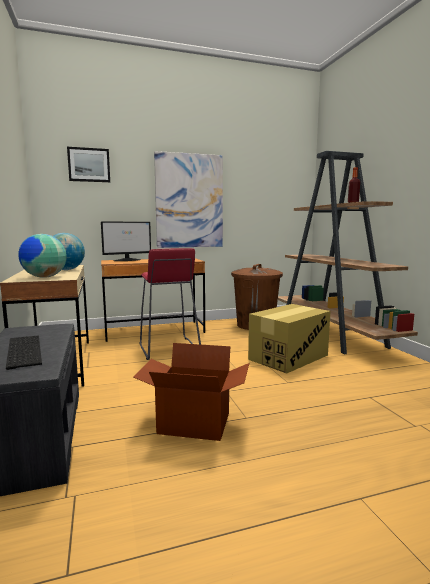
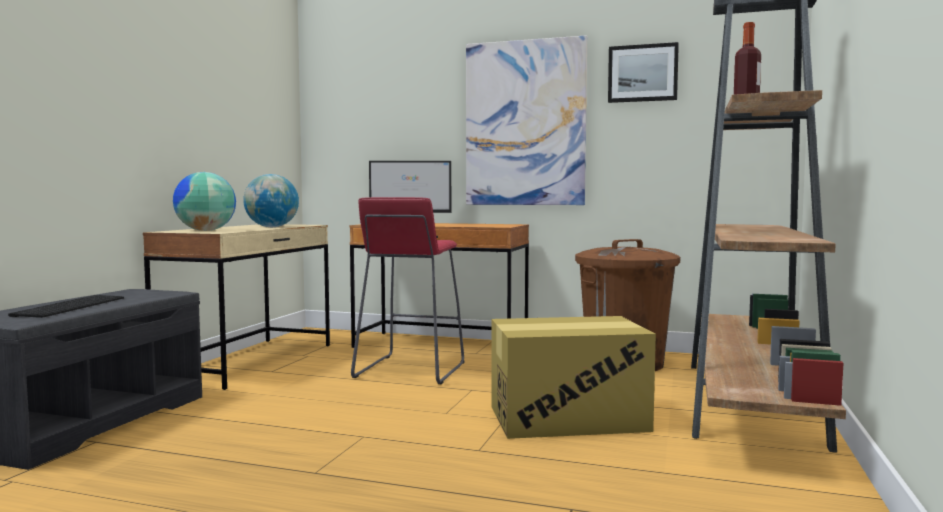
camera: 35 degrees right, 5 degrees down
(89, 165) = (373, 77): picture -> picture (642, 73)
(194, 424) = (242, 459): cardboard box -> none

